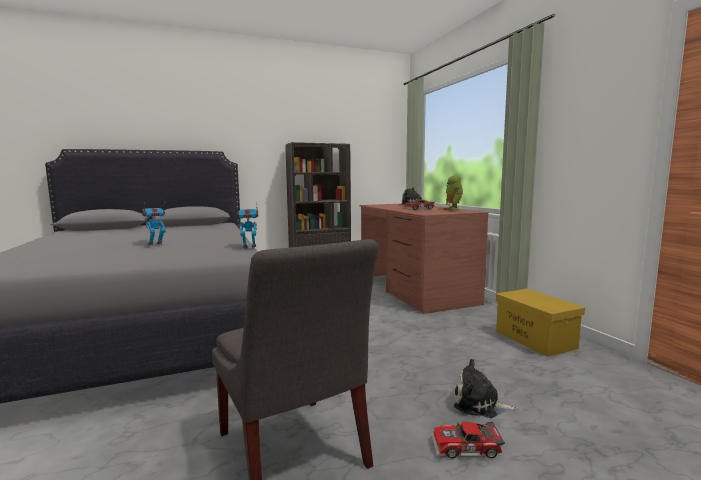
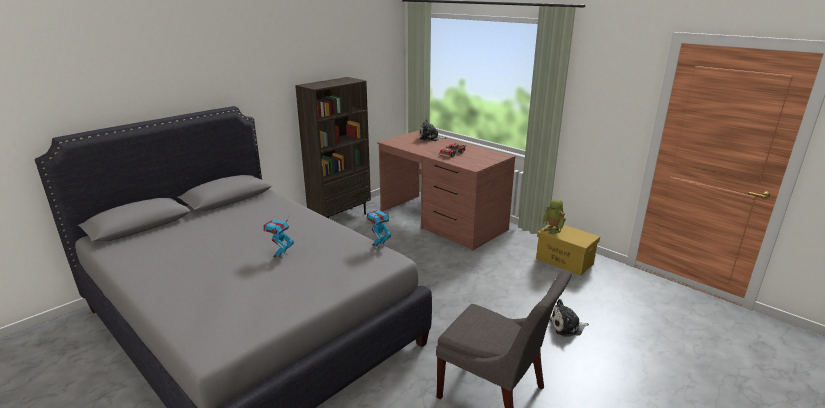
camera: 25 degrees left, 15 degrees up
(453, 210) = (482, 152): toy robot -> toy robot (553, 230)
(466, 448) = (580, 359): toy car -> none

